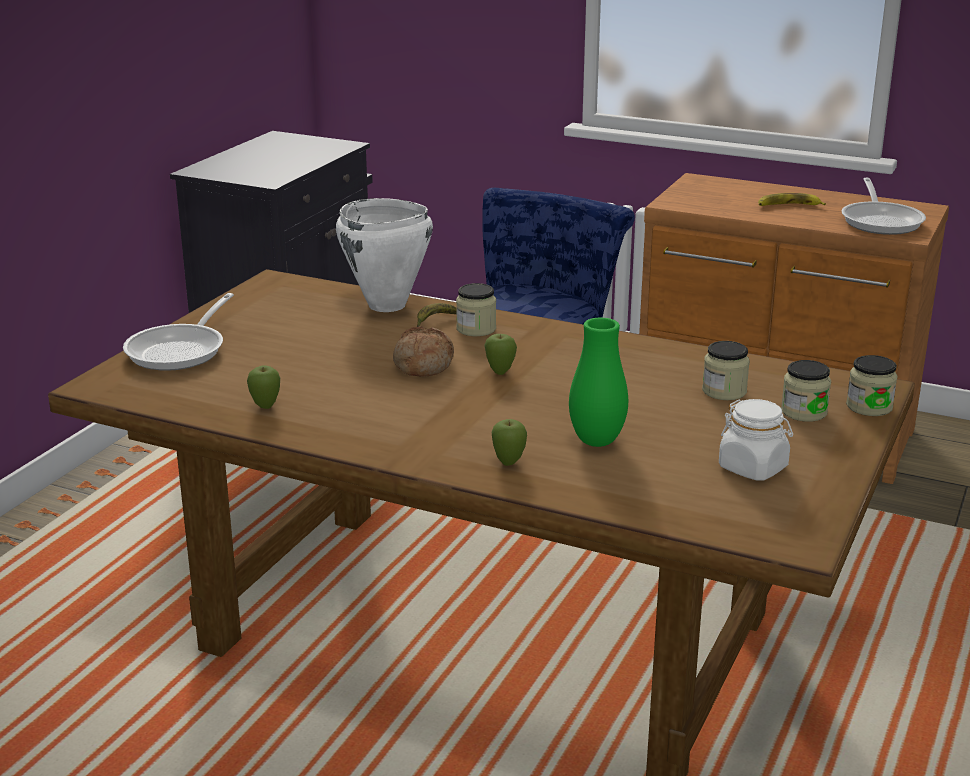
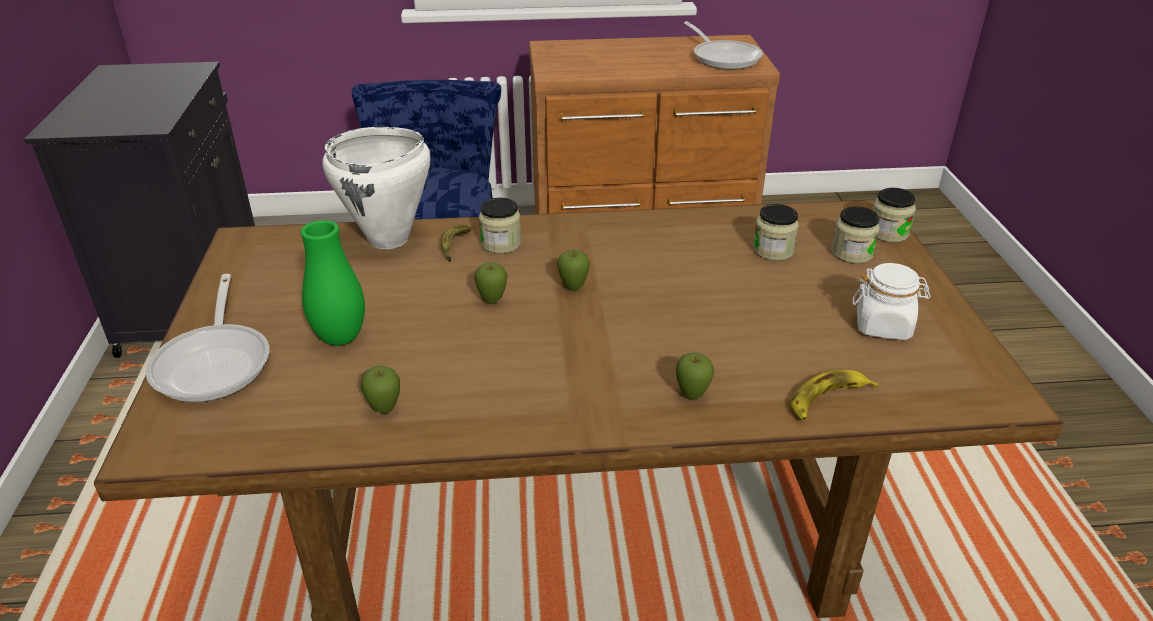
camera: 30 degrees left, 10 degrees up
(422, 364) = (492, 301): bread -> apple
(596, 441) = (737, 341): green vase -> green vase (340, 338)
(788, 206) = (643, 57): banana -> banana (827, 399)

